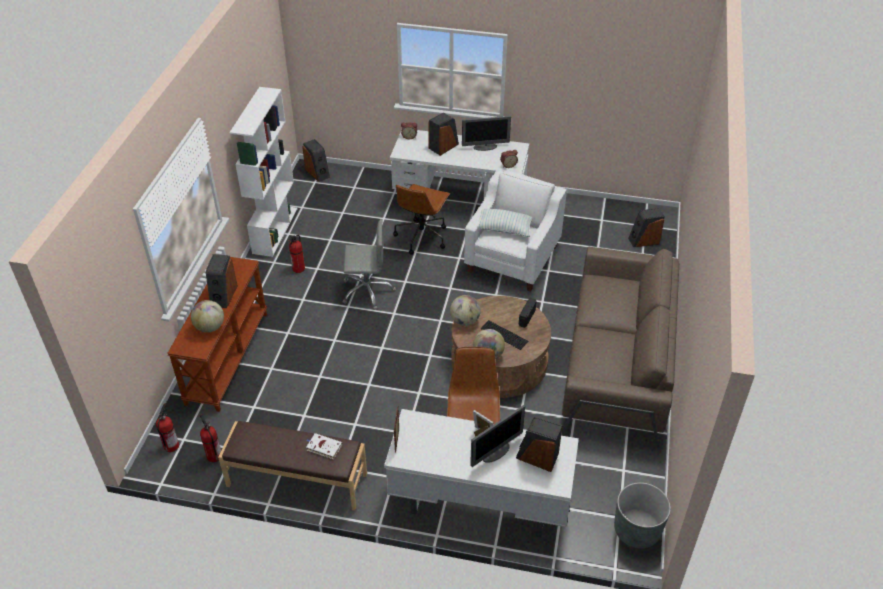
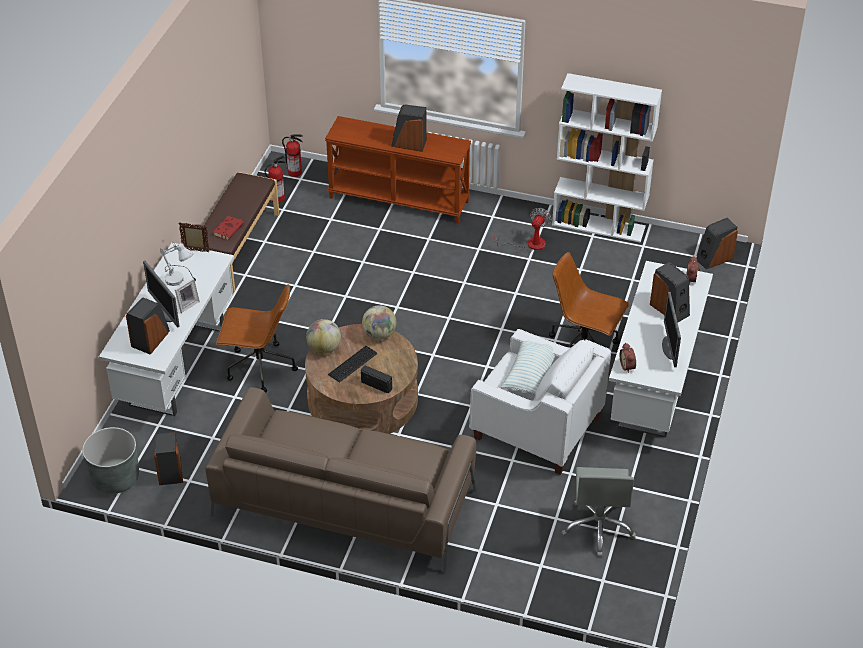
camera: 95 degrees right, 0 degrees up
(210, 327) = (366, 138): globe -> none
(298, 269) = (529, 245): fire extinguisher -> fan
(323, 447) = (229, 229): white book -> red book
(367, 291) = (487, 298): grey office chair -> grey office chair (598, 527)
(442, 447) = (180, 278): none -> white table lamp
(643, 240) = (568, 572): speaker -> speaker (170, 470)

